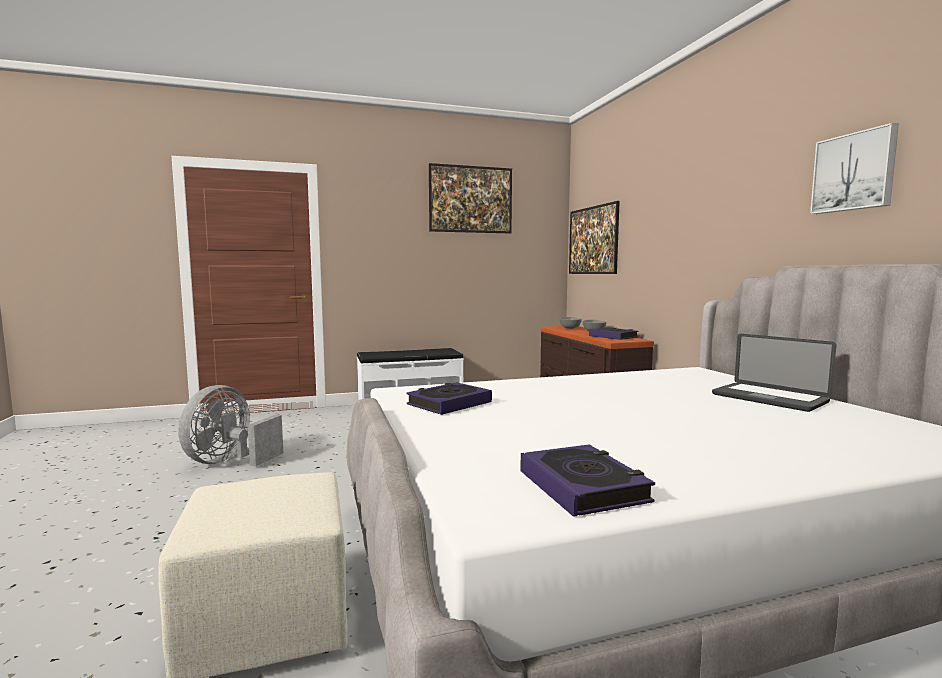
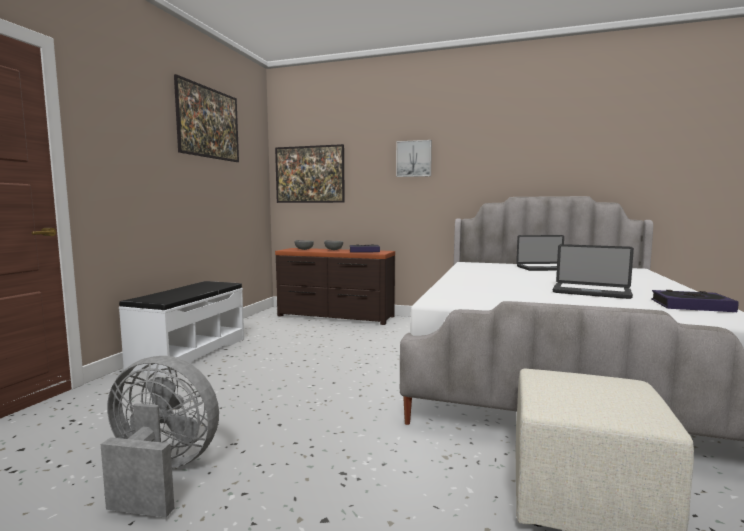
camera: 55 degrees left, 0 degrees up
(229, 461) = (160, 474): grey fan -> grey fan turned 135 degrees clockwise
(449, 404) = (498, 299): book -> none
(587, 431) = (591, 292): none -> laptop
(854, 172) = (541, 149): picture -> picture (414, 159)

